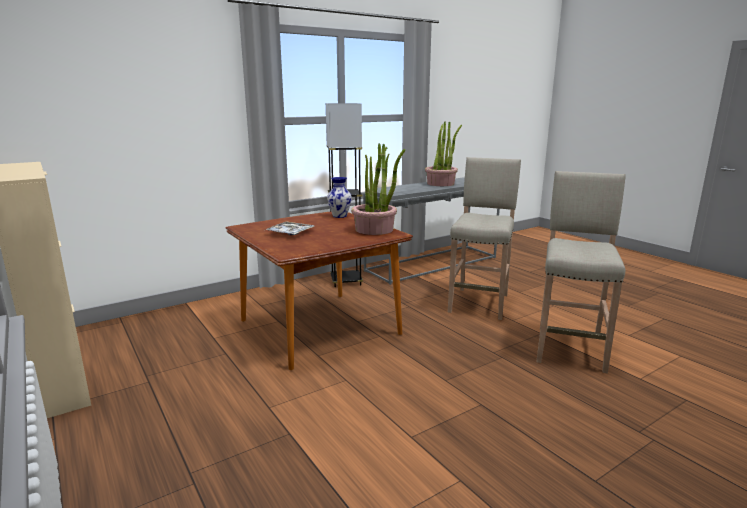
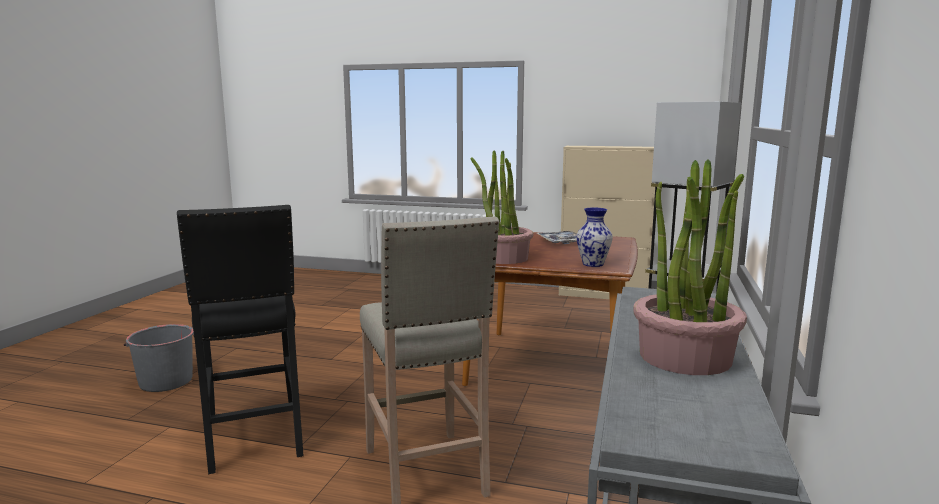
camera: 140 degrees right, 5 degrees down
(570, 347) = (254, 438): beige stool -> black stool
(674, 442) = (165, 381): none -> grey bucket

